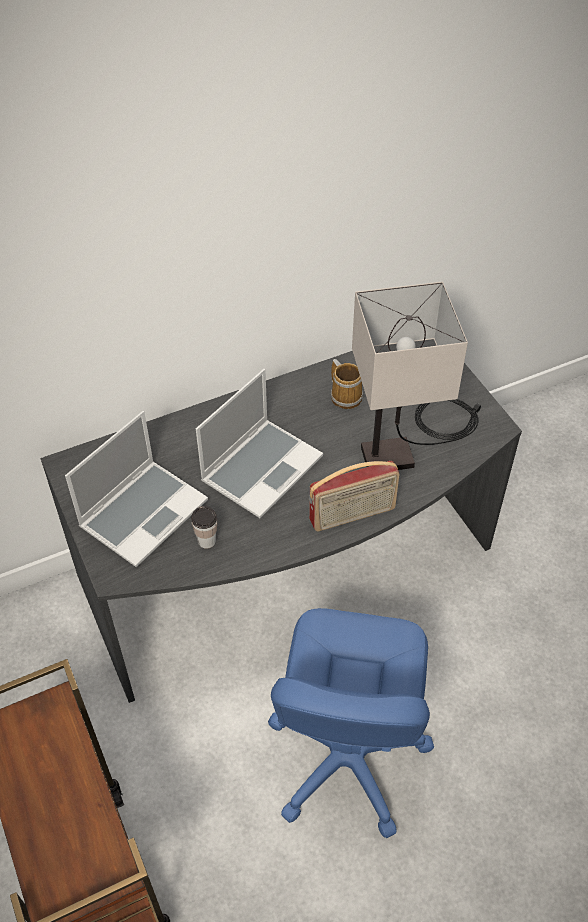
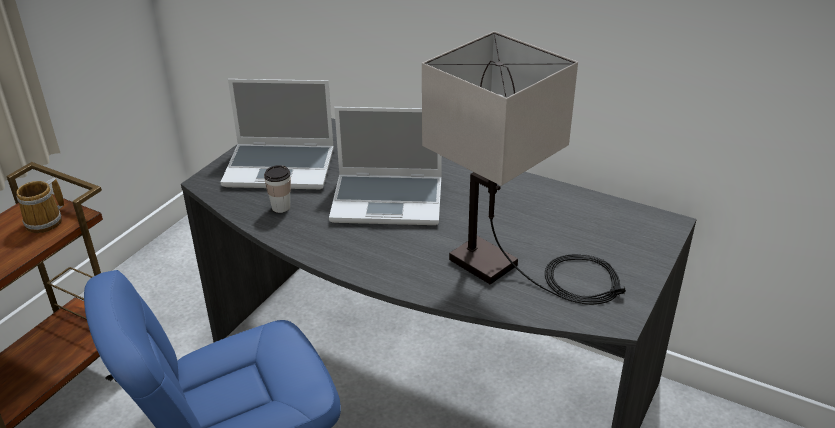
camera: 55 degrees right, 15 degrees down
(346, 395) = (529, 208): mug -> mug (46, 221)
(353, 515) = (388, 272): radio -> none

